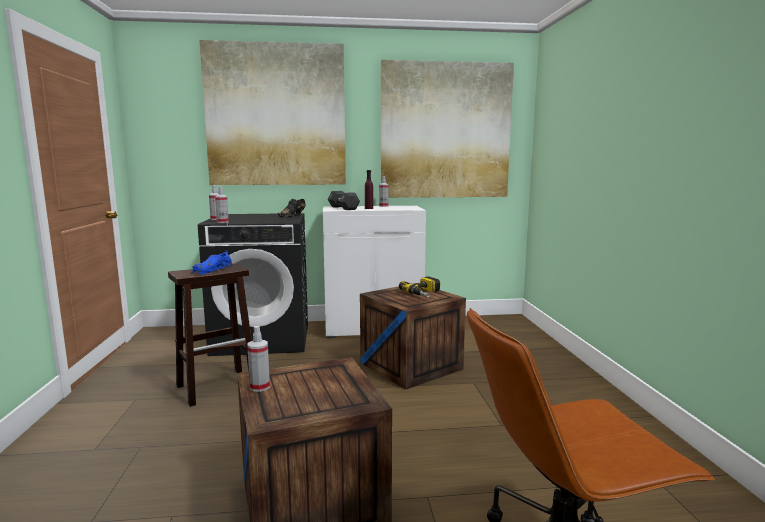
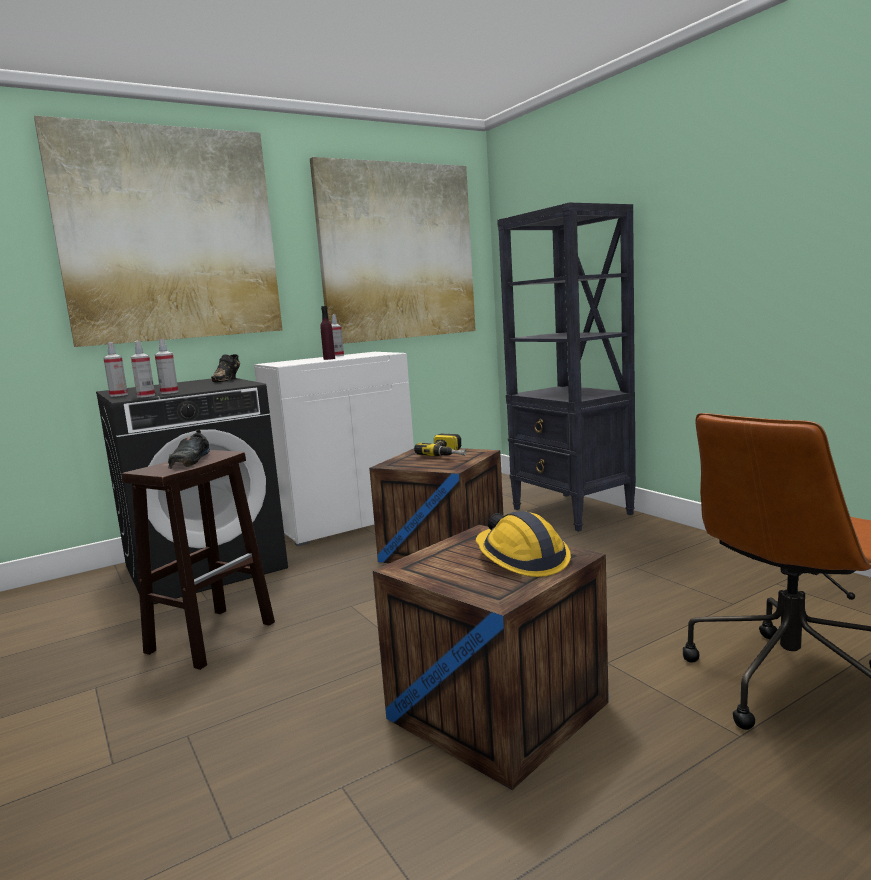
camera: 25 degrees left, 0 degrees up
(212, 269) = (190, 460): blue shoe -> black shoe
(260, 387) = (429, 574): spray bottle -> spray bottle (169, 392)
(329, 394) = (521, 559): none -> hard hat
(343, 208) = (293, 362): black dumbbell -> none
(541, 360) = (572, 512): none -> black bookcase

